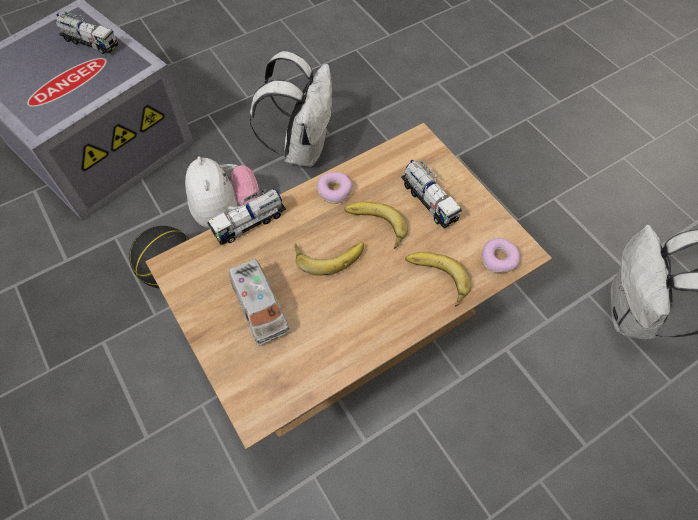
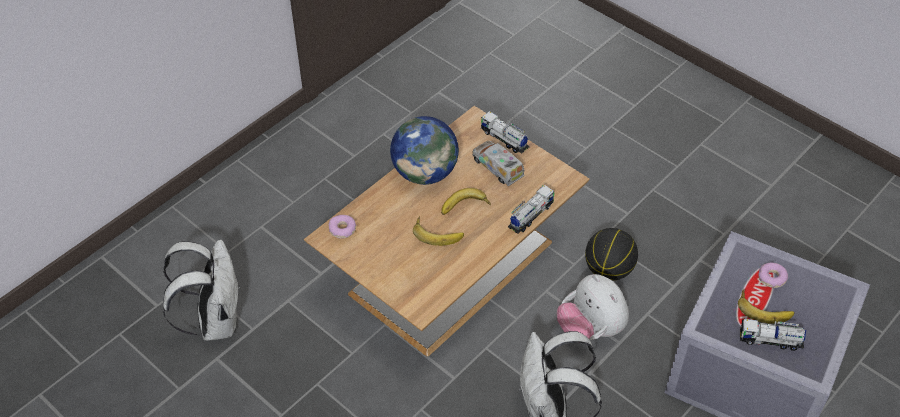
camera: 165 degrees right, 10 degrees down
(334, 191) = (478, 252): donut -> donut (771, 278)
(367, 324) = (425, 173): none -> globe
(428, 201) = (401, 260): toy truck -> toy truck (504, 139)
(435, 279) = (385, 207): banana -> banana (764, 308)

